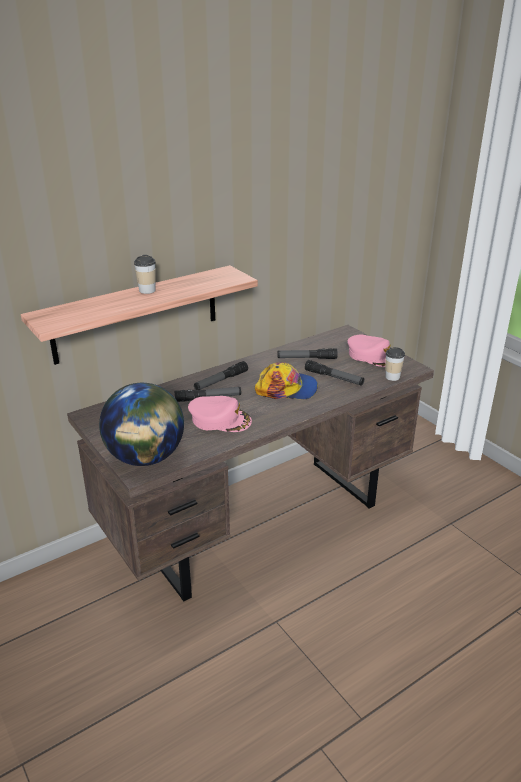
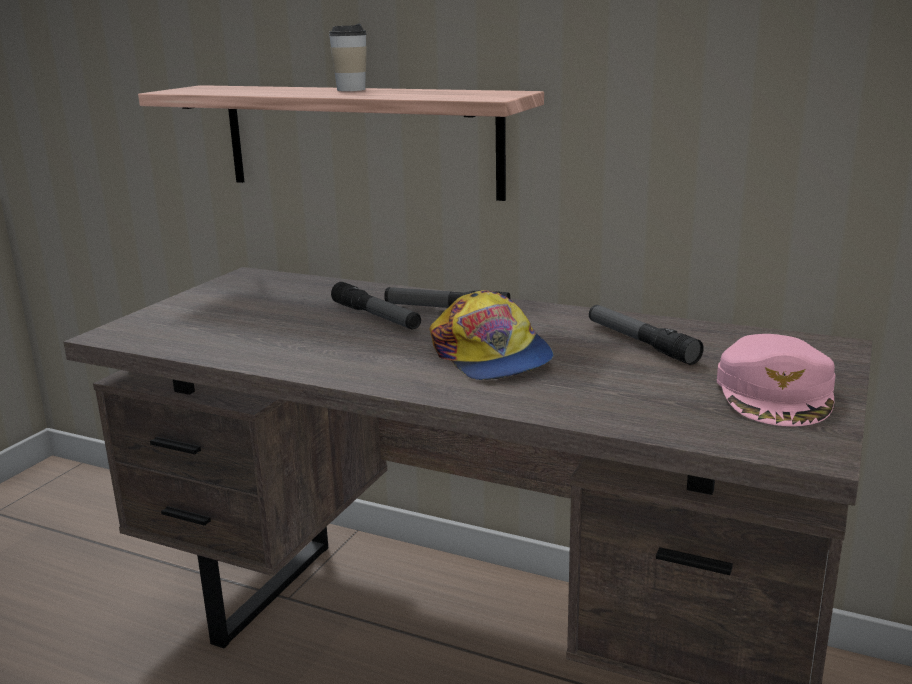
camera: 60 degrees right, 10 degrees down
(146, 458) = (155, 328): globe -> none
(220, 419) = (316, 339): pink cap -> none
(334, 378) = (602, 382): flashlight -> none
(392, 377) = (715, 437): cup -> none

